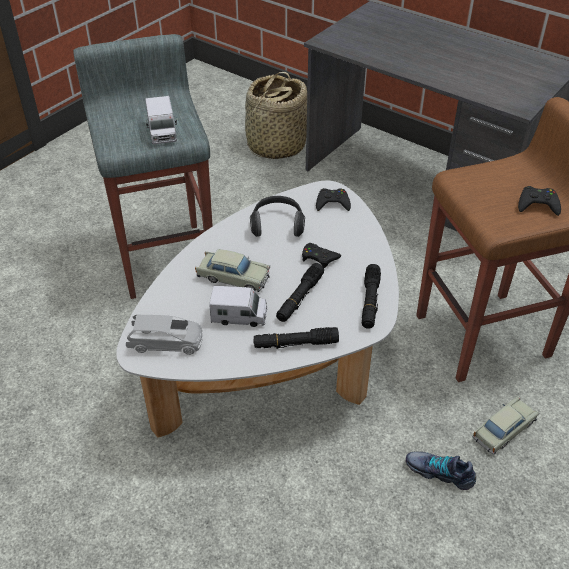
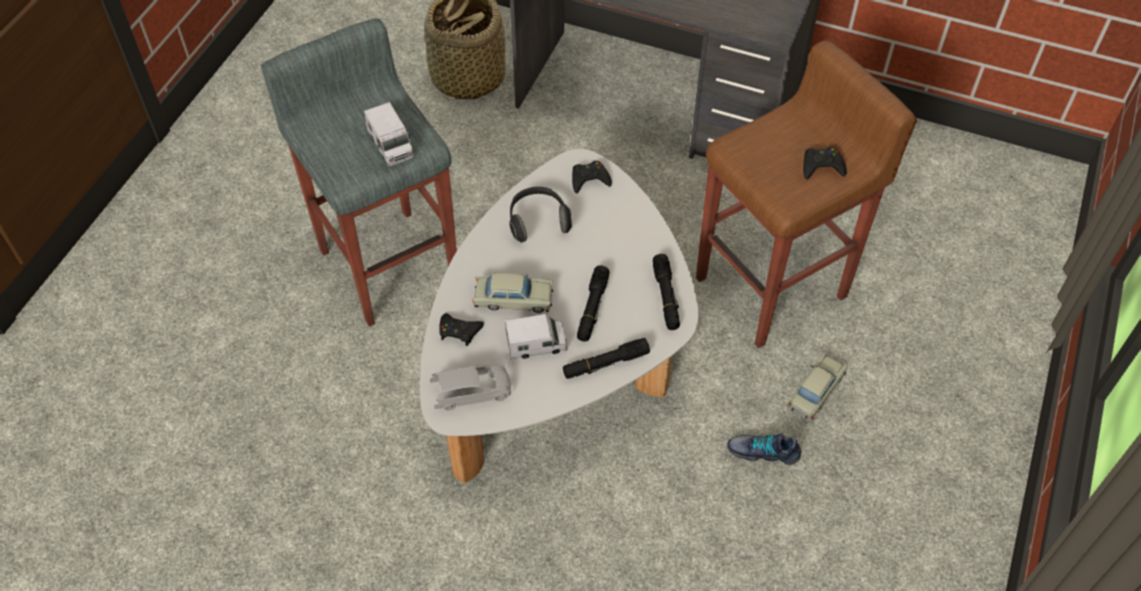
camera: 15 degrees left, 10 degrees up
(319, 258) = (597, 254): black game controller -> black game controller (459, 331)

